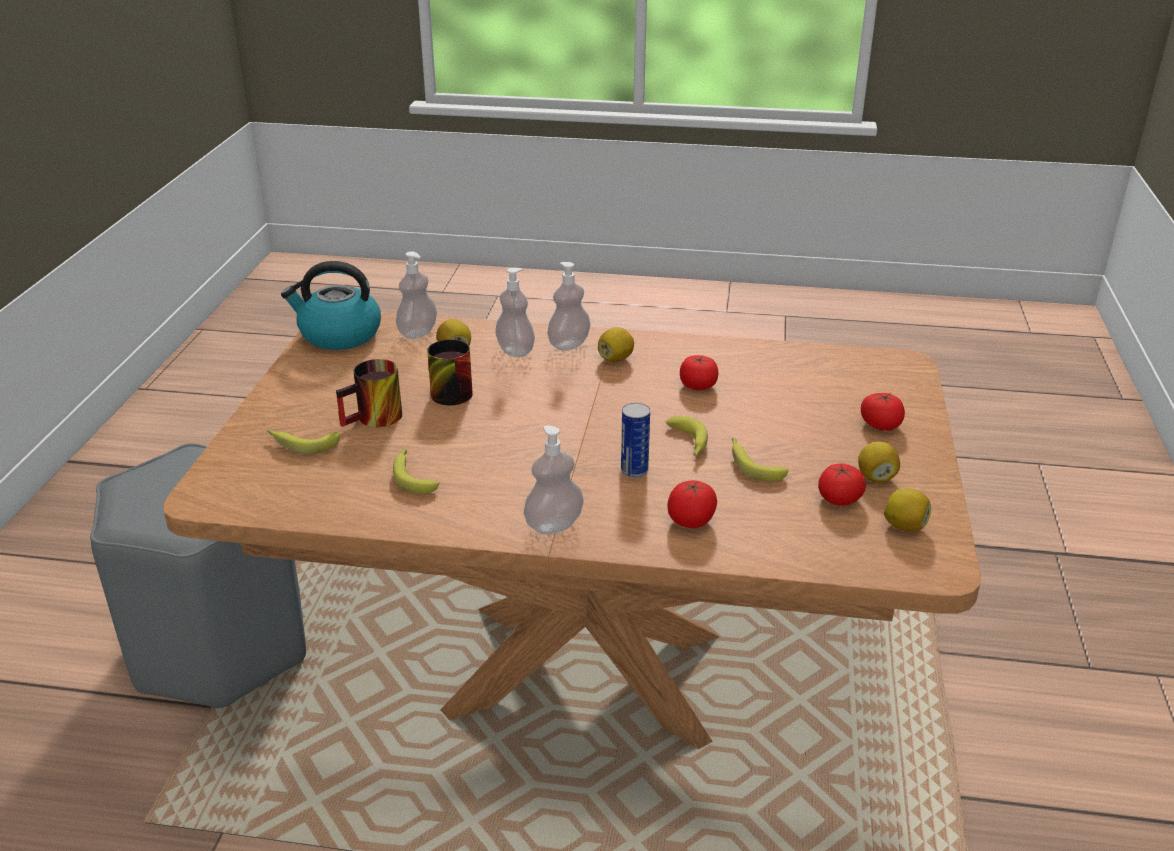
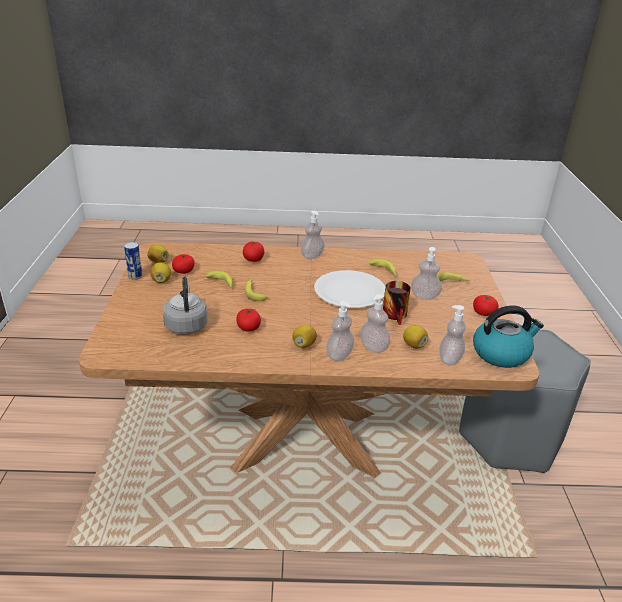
camera: 170 degrees right, 0 degrees up
(375, 420) = (424, 296): mug -> soap dispenser
(508, 436) = (349, 291): none -> white plate
(634, 471) = (281, 278): can -> can (135, 276)
(798, 394) = (186, 325): none -> grey kettle
(880, 425) = (144, 308): tomato -> tomato (483, 312)

